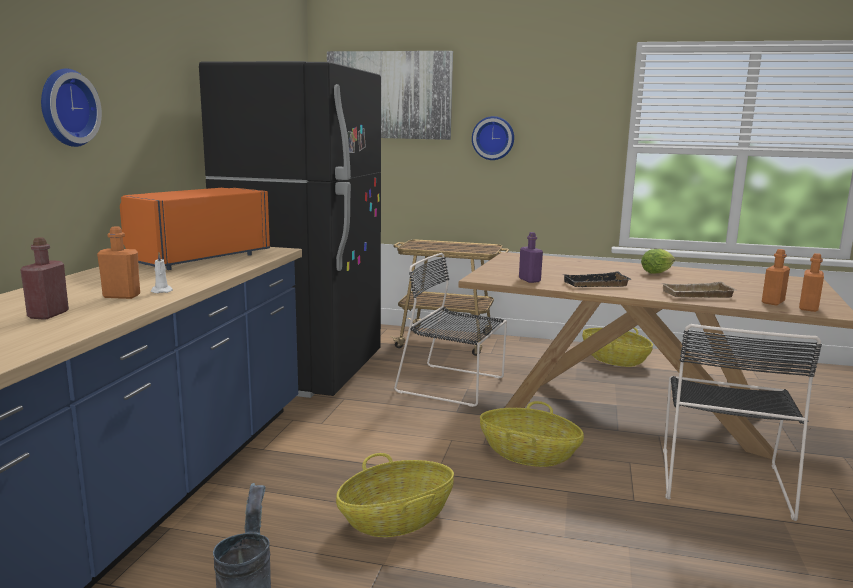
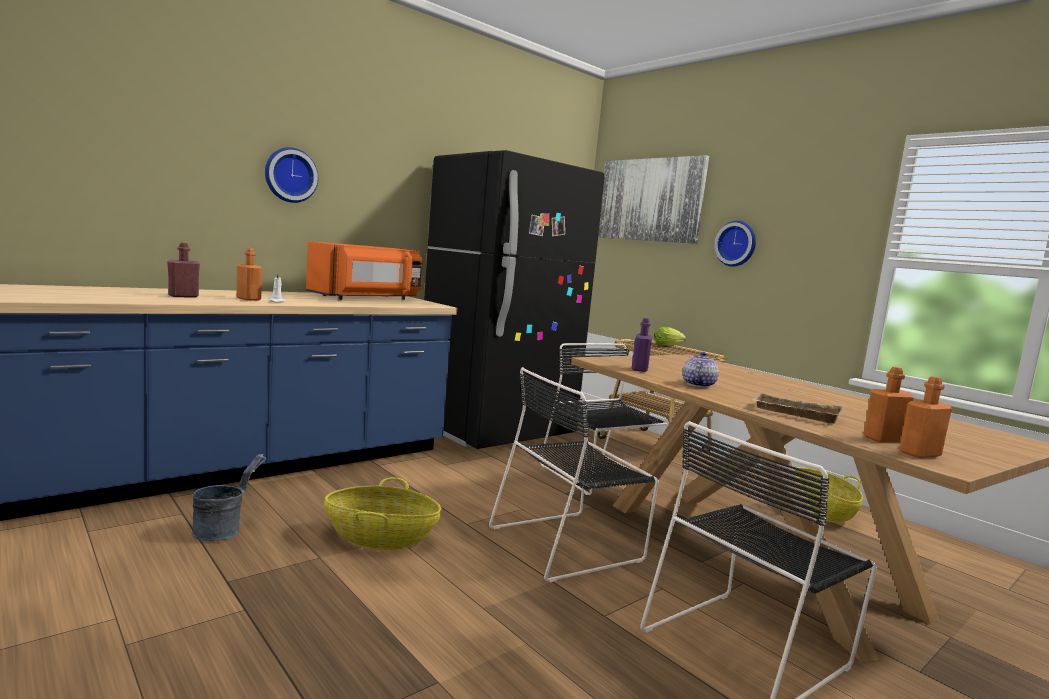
camera: 35 degrees right, 5 degrees down
(196, 258) = (367, 298): orange microwave -> orange microwave turned 150 degrees clockwise
(528, 454) = (569, 543): basket -> black chair
(595, 285) = (698, 384): black tray -> teapot
(658, 272) = (816, 394): lettuce -> lettuce (668, 346)

